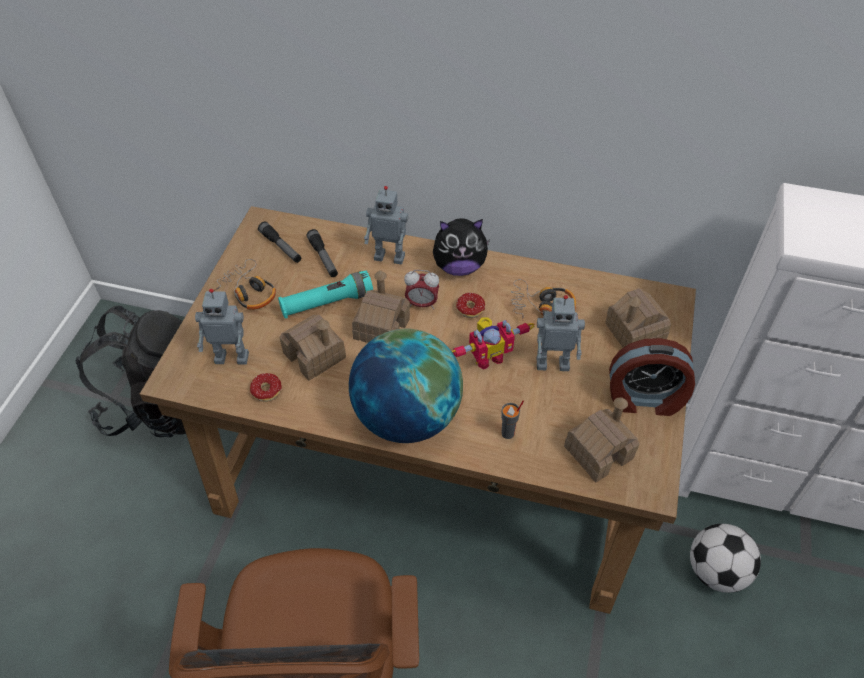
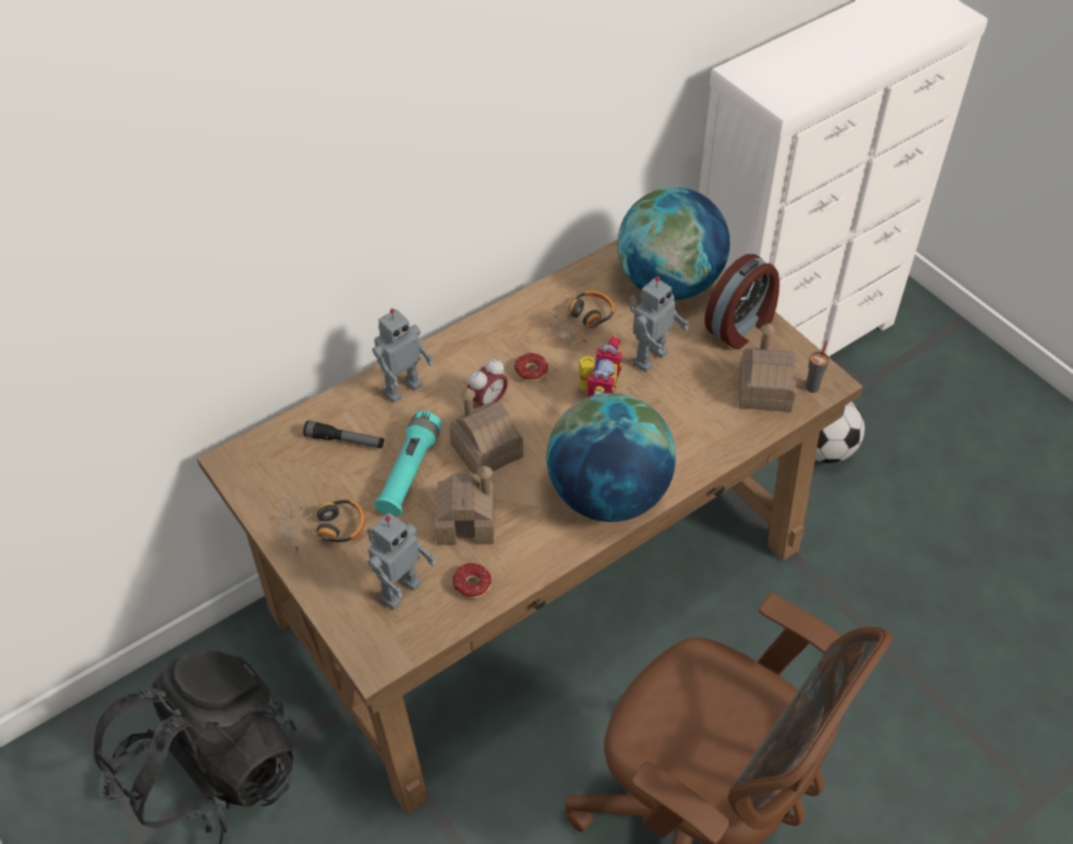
camera: 50 degrees left, 0 degrees up
(281, 247) = (289, 466): flashlight -> none
(459, 266) = (472, 347): plush toy -> none
(508, 433) = (692, 436): grey cup -> grey cup (812, 387)
(635, 332) = (669, 284): toy house -> globe

